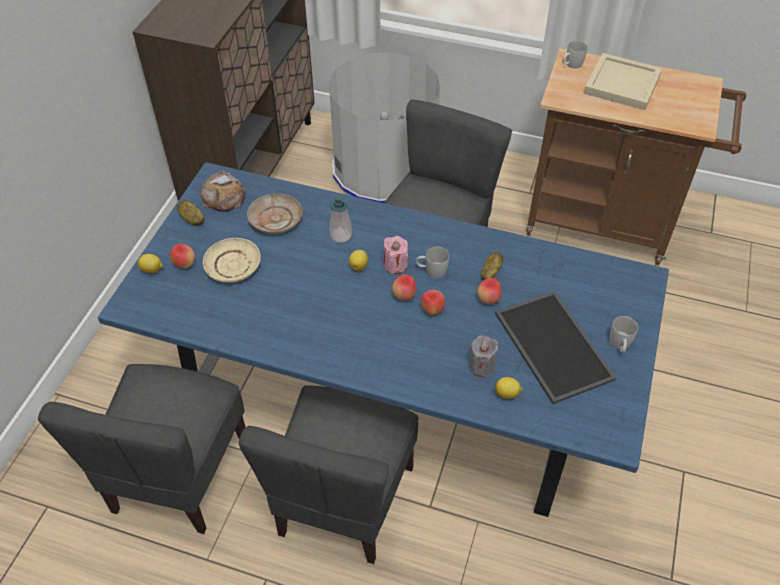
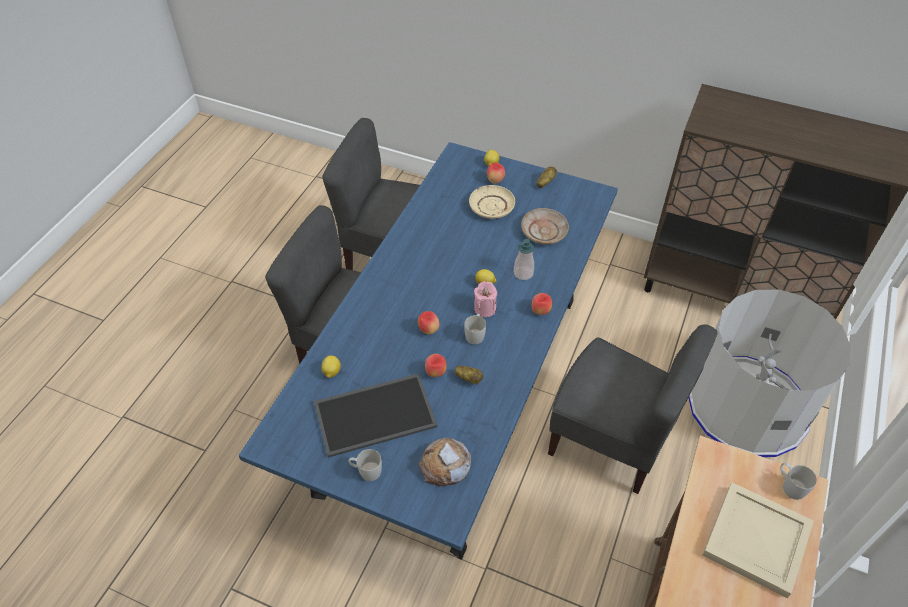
camera: 95 degrees right, 0 degrees up
(224, 196) = (573, 200): bread -> bread (445, 464)
(404, 296) = (447, 312): apple -> apple (540, 311)
(482, 366) = (363, 358): grey candle -> none

